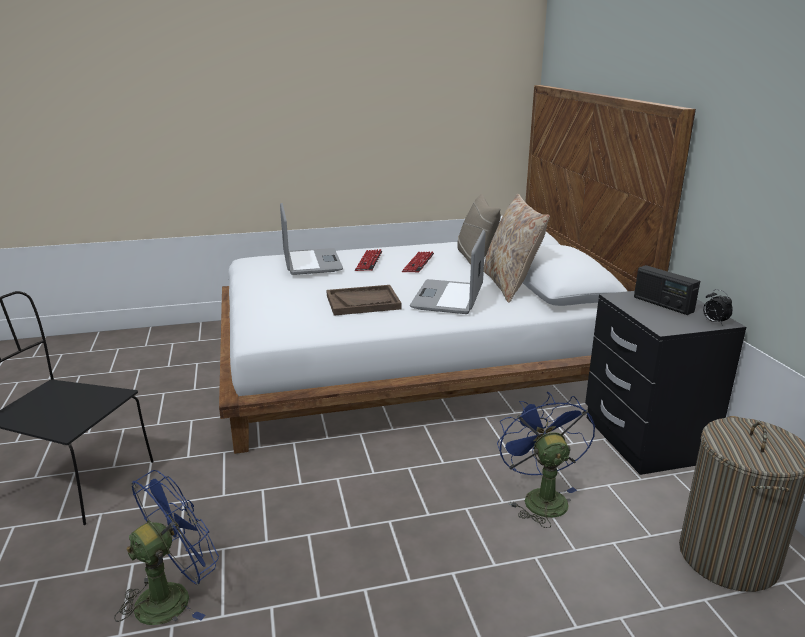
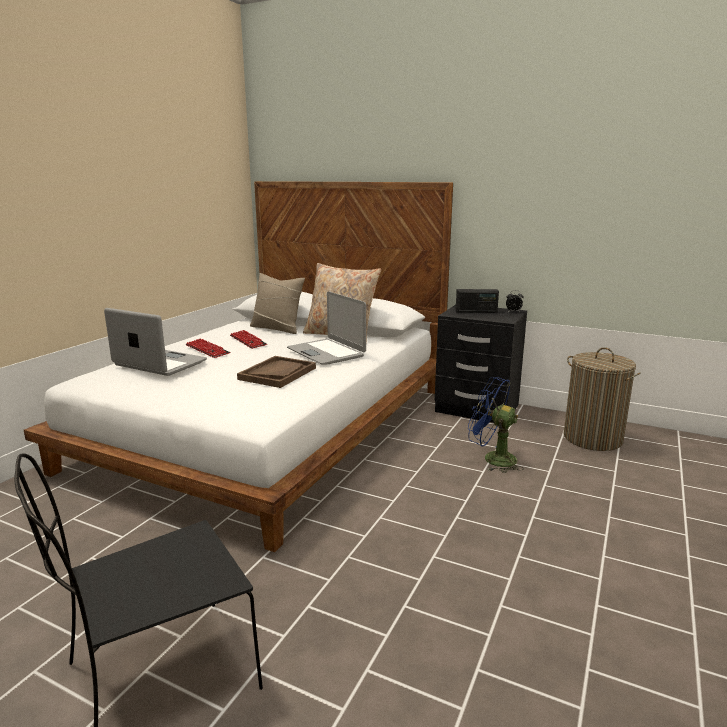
camera: 50 degrees left, 5 degrees down
(173, 596) = (439, 656): blue fan -> none

